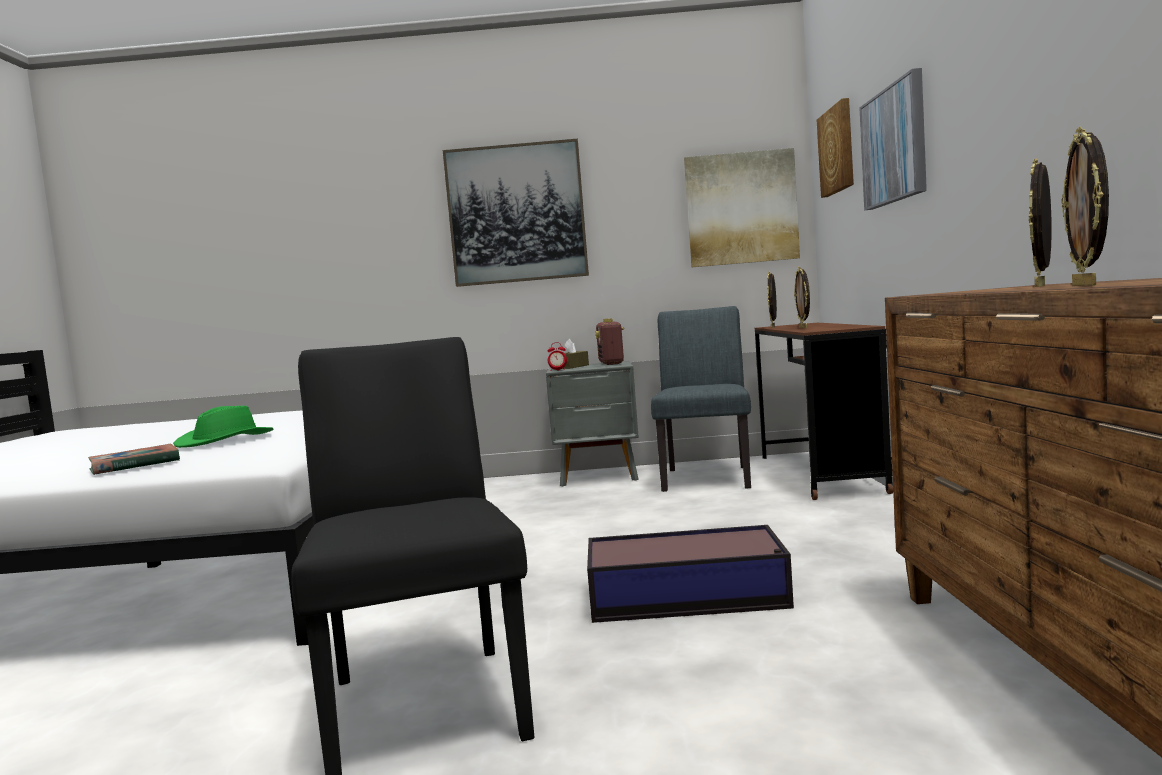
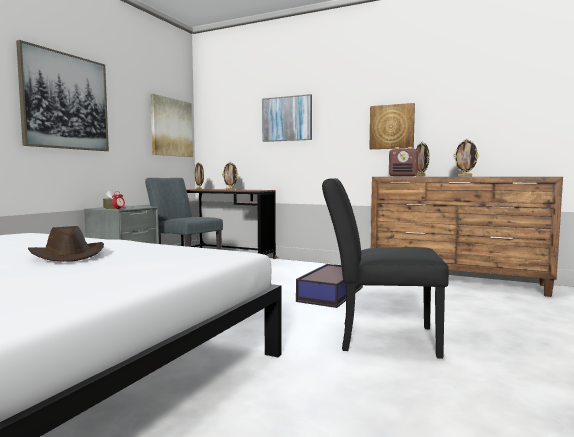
camera: 65 degrees left, 0 degrees up
(135, 465) = (134, 269): book -> none
(225, 440) = (68, 256): green hat -> brown hat
(611, 363) = (128, 206): radio -> radio (403, 176)
(838, 150) = (230, 111): picture -> picture (392, 127)

